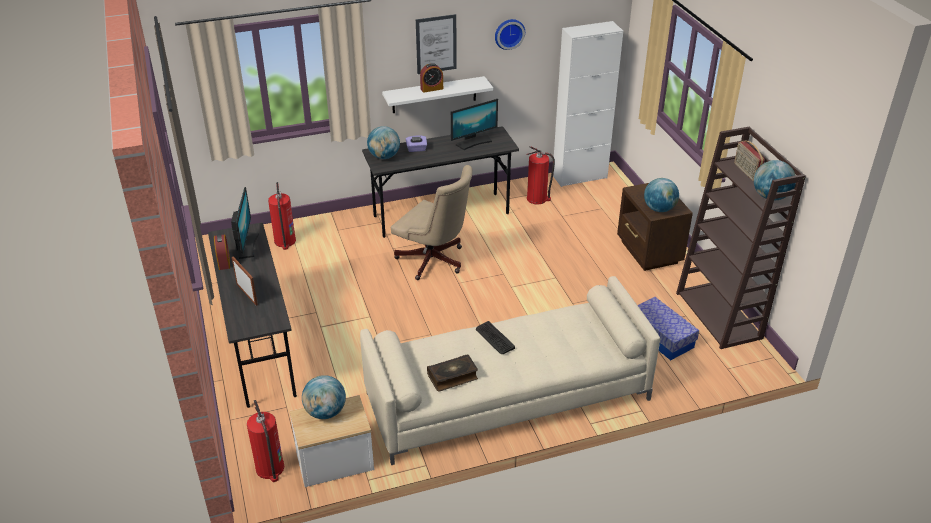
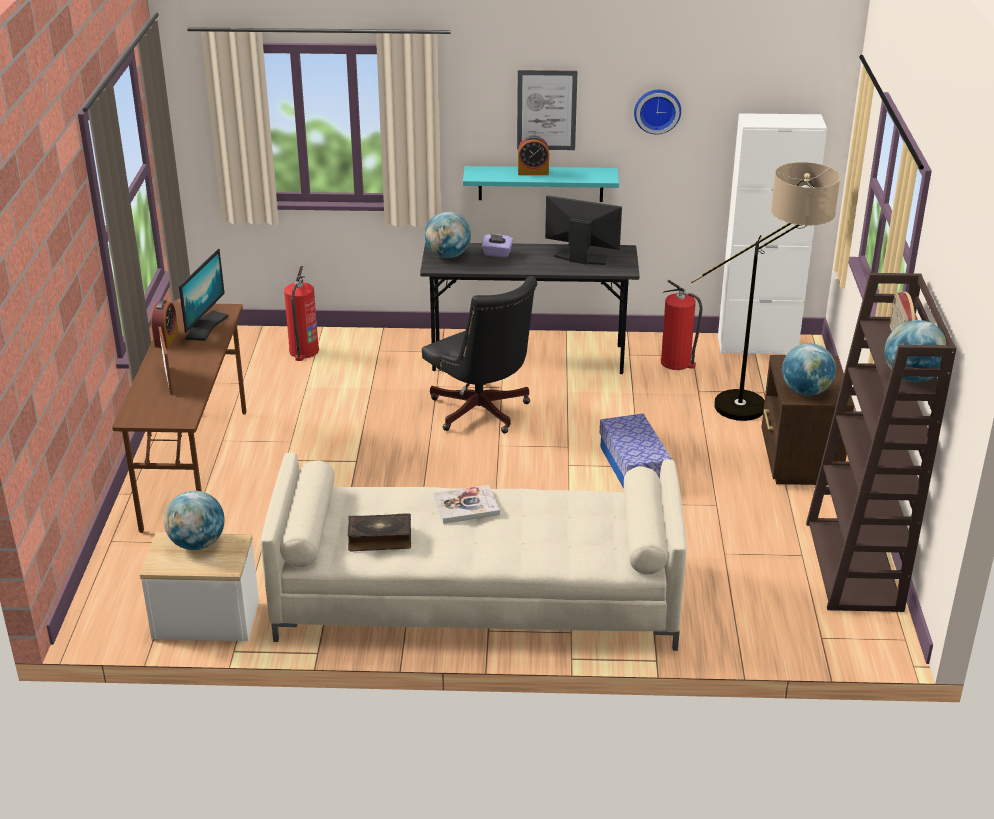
camera: 20 degrees right, 5 degrees down
(259, 348) = (195, 468): grey desk -> brown desk
(270, 468) = (124, 608): fire extinguisher -> none
(434, 95) = (540, 183): white shelf -> turquoise shelf
(434, 262) = (482, 413): beige office chair -> black office chair
(473, 142) = (581, 258): monitor -> monitor turned 150 degrees counterclockwise
(494, 338) = (466, 506): keyboard -> book
(606, 221) = (760, 409): none -> floor lamp
(661, 337) = (746, 574): storage box -> storage box (634, 466)

